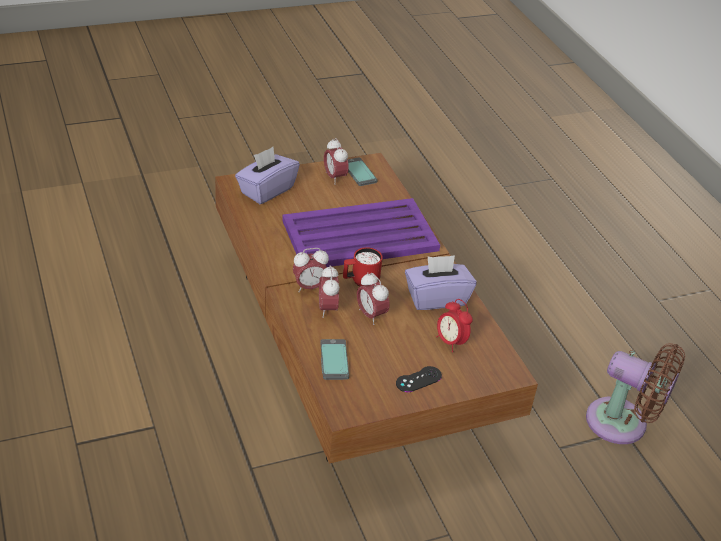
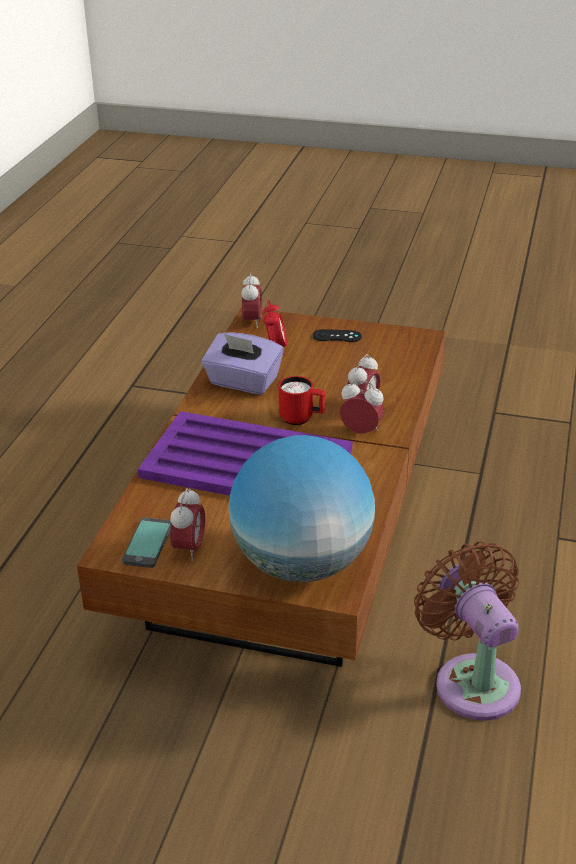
camera: 140 degrees left, 5 degrees down
(266, 190) = (302, 563): purple tissue box -> globe
(334, 360) = (397, 369): phone -> none
(371, 315) = (324, 389): alarm clock -> alarm clock (252, 322)
(622, 424) = (125, 389): brown fan -> brown fan (473, 680)

